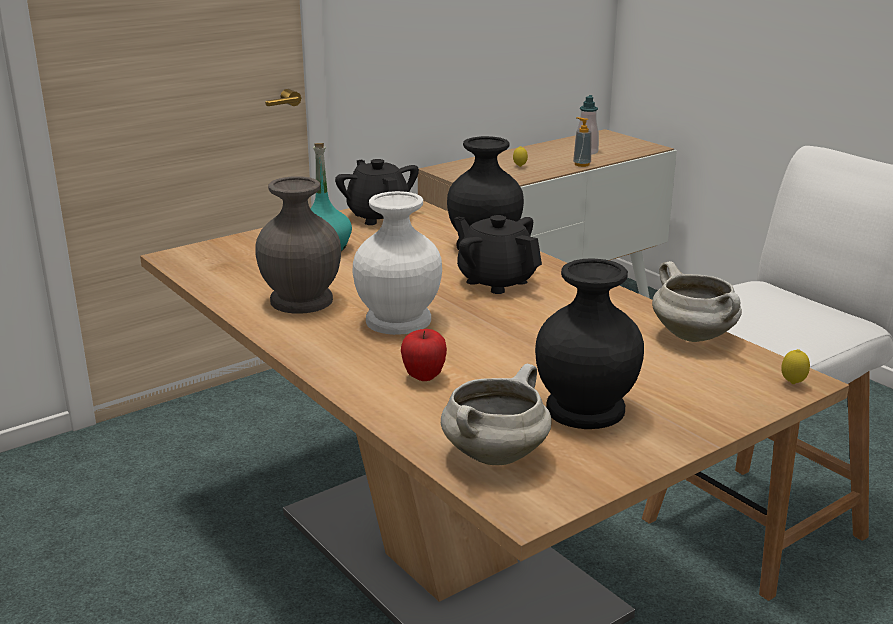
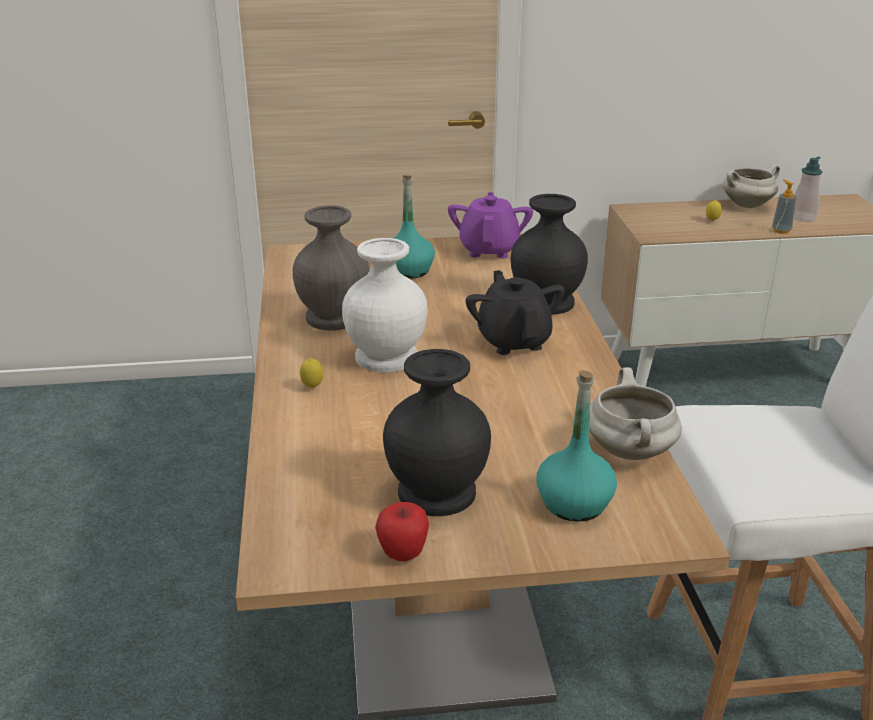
camera: 30 degrees right, 5 degrees up
(378, 216) = (489, 250): black teapot -> purple teapot
(424, 377) = (343, 417): apple -> apple (403, 554)
(495, 454) = (312, 508): white cooking pot -> white cooking pot (747, 205)
(701, 384) = (574, 503): none -> turquoise bottle
(792, 384) = (667, 534): lemon -> lemon (312, 387)

